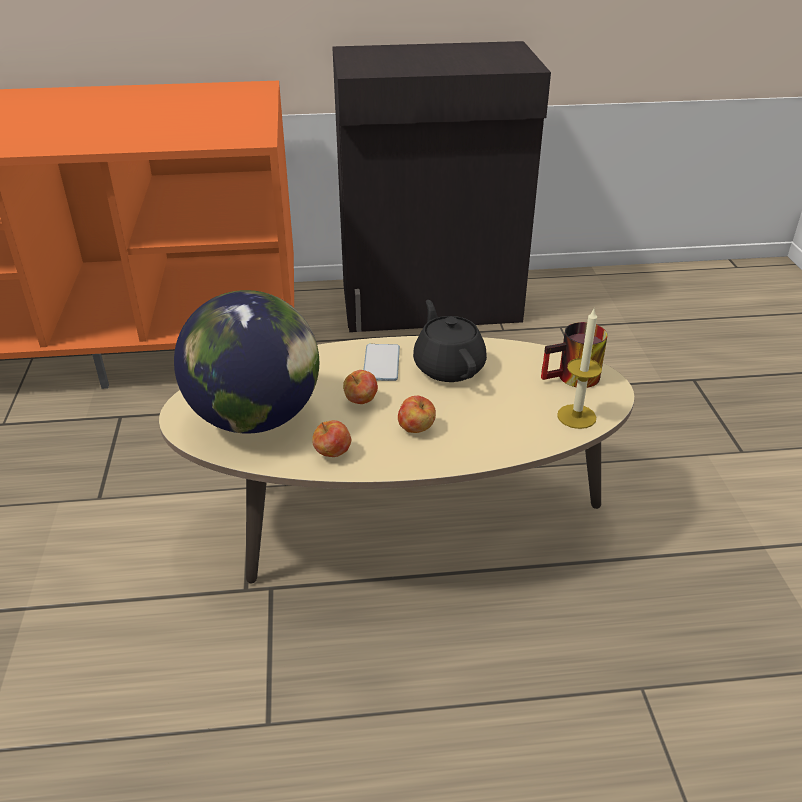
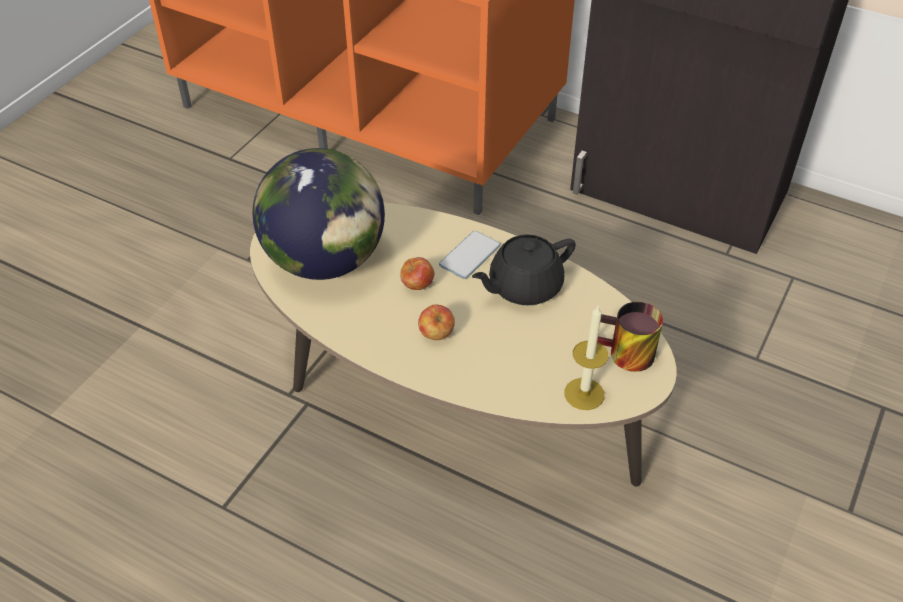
camera: 35 degrees right, 10 degrees up
(332, 454) = (351, 323): apple -> none
(448, 366) = (523, 286): black teapot -> black teapot turned 135 degrees counterclockwise

